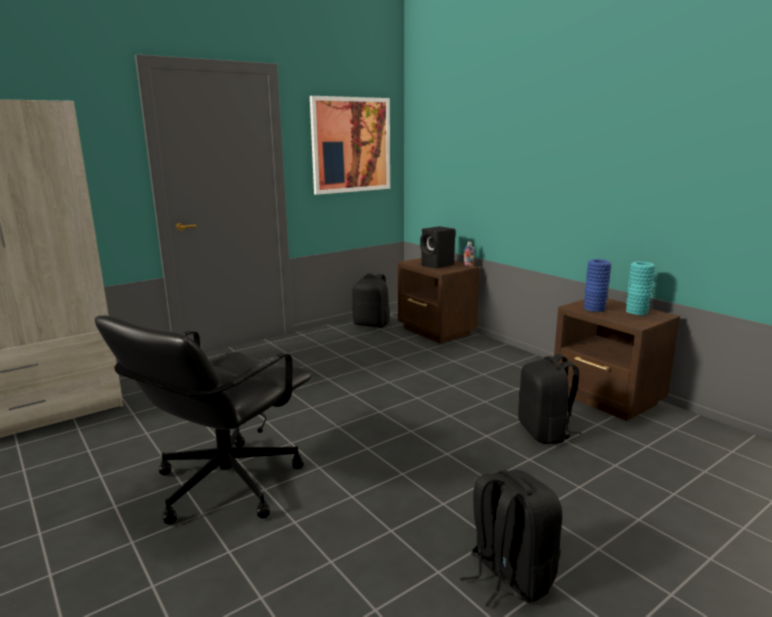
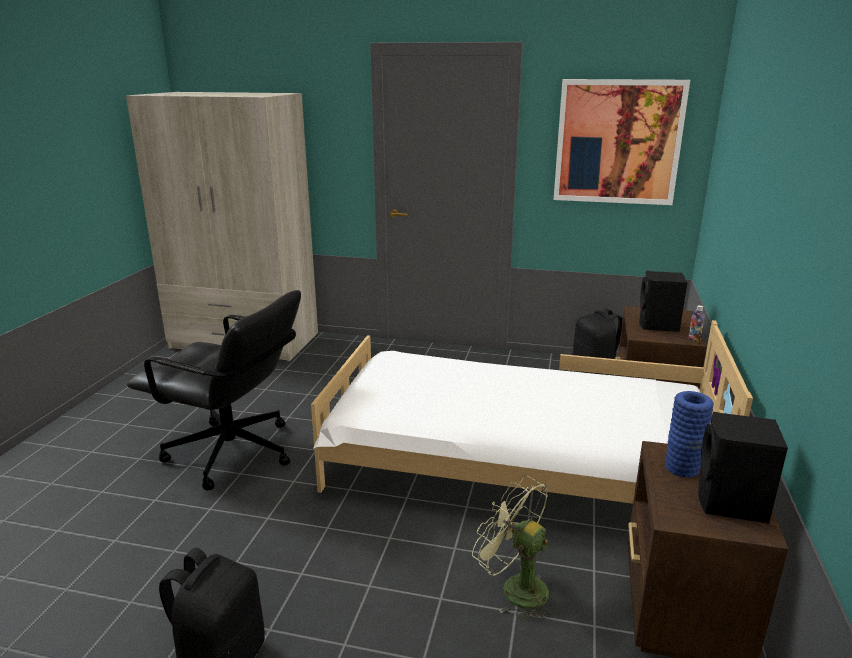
camera: 50 degrees right, 5 degrees up
(225, 483) = (232, 453): black office chair -> black office chair turned 150 degrees counterclockwise
(433, 387) = (513, 469): none -> white bed
(545, 432) = (515, 588): black backpack -> green fan
(636, 312) = (731, 504): turquoise vase -> black speaker

